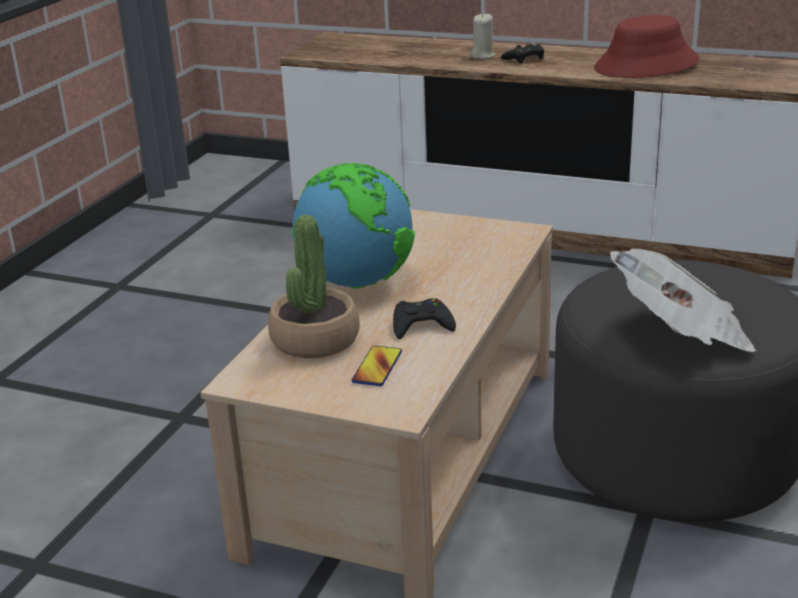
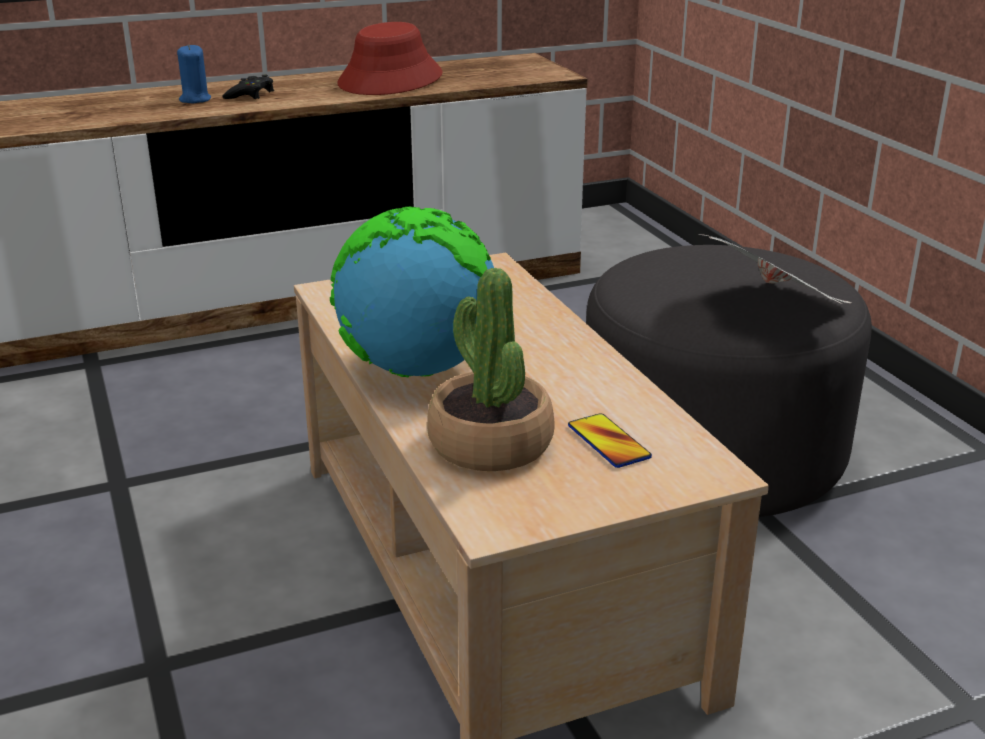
camera: 45 degrees left, 0 degrees up
(421, 325) = (569, 384): black game controller -> none
(482, 56) = (195, 100): beige candle -> blue candle

